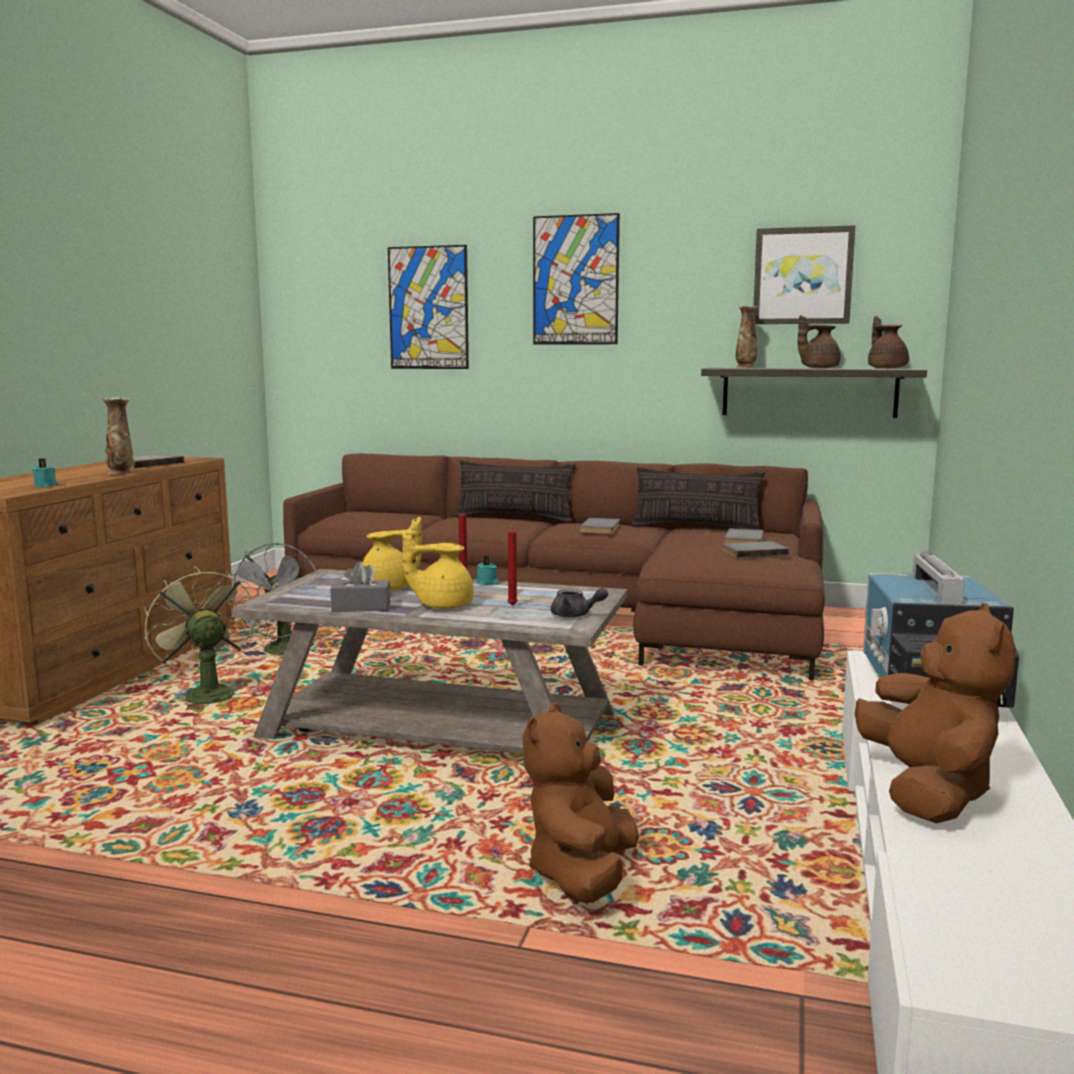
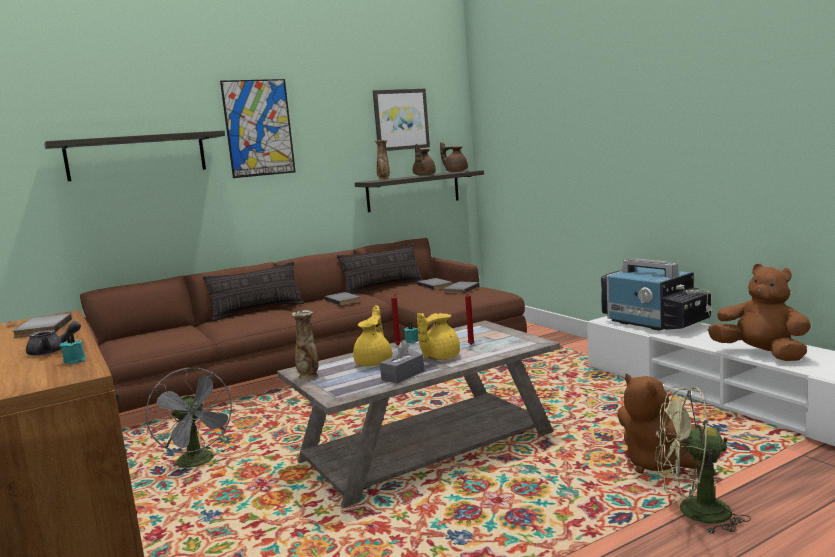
camera: 45 degrees left, 0 degrees up
(121, 473) = (75, 337): vase -> vase (308, 376)
(204, 694) = (222, 509): green fan -> green fan (693, 512)
(428, 308) = (137, 156): picture -> shelf
(575, 615) = (516, 337): grey teapot -> grey teapot (52, 351)

